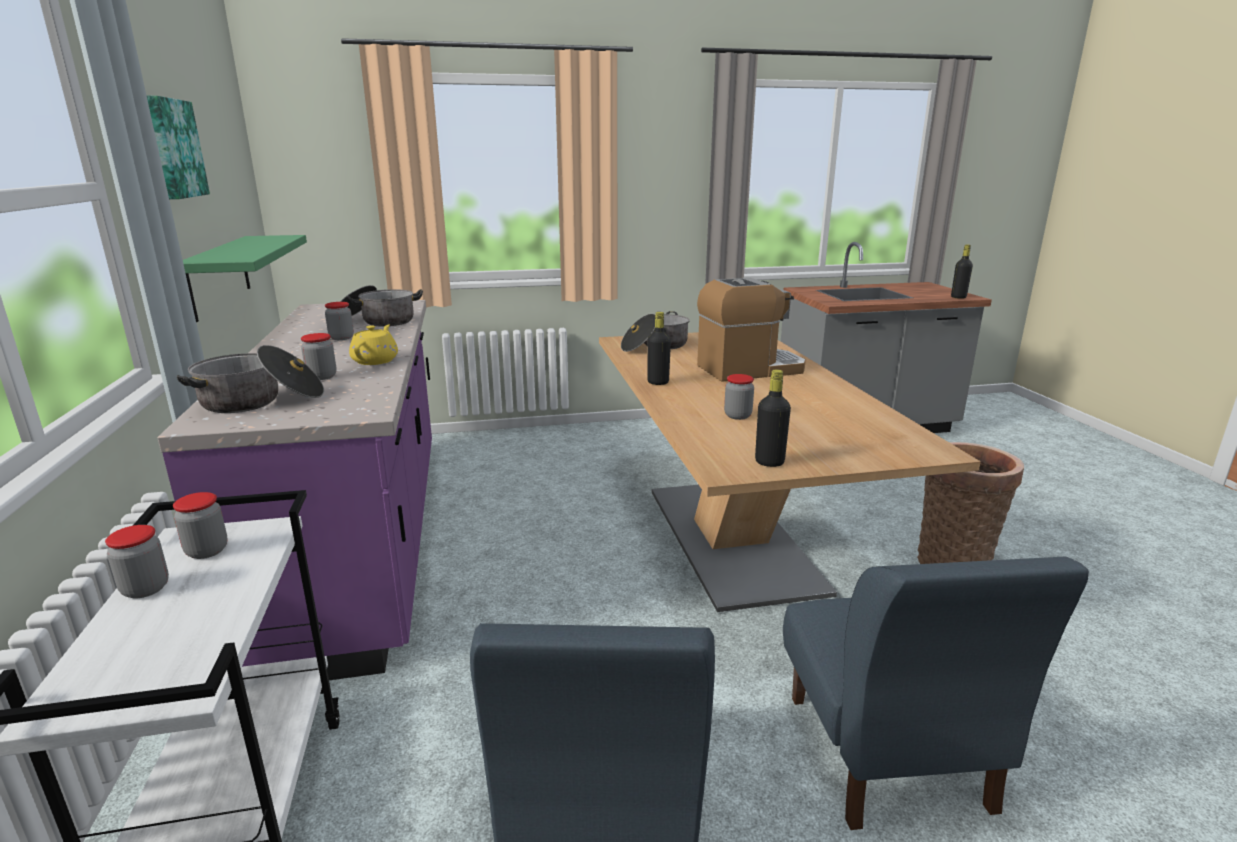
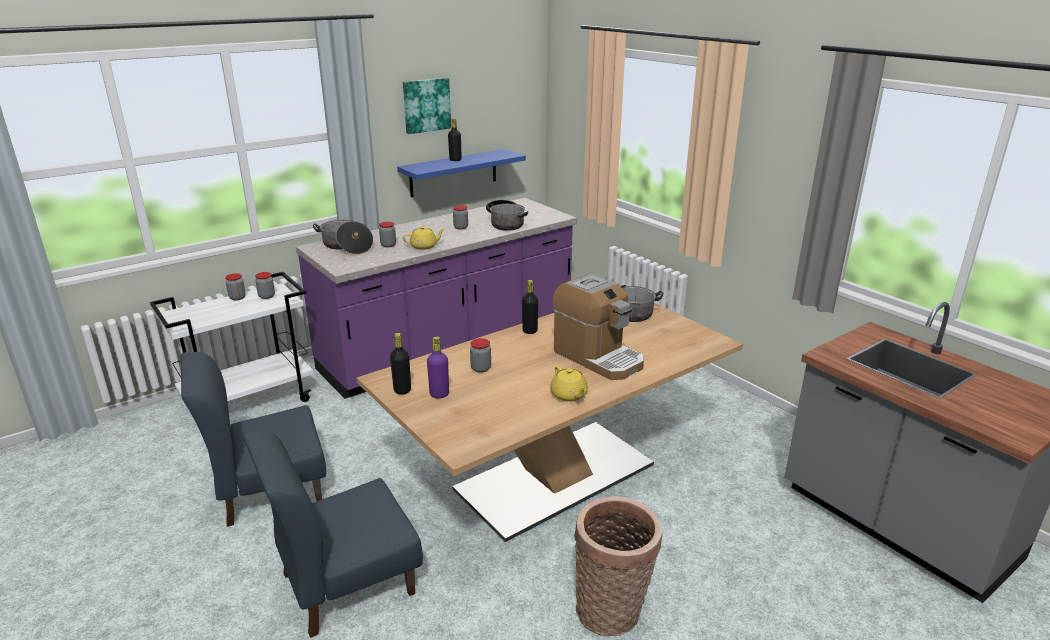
camera: 65 degrees right, 5 degrees up
(219, 276) = (453, 173): green shelf -> blue shelf
(793, 444) = (439, 394): none -> purple bottle
(827, 391) = (569, 395): none -> yellow teapot
(958, 297) = (999, 429): black bottle -> black bottle (455, 160)

